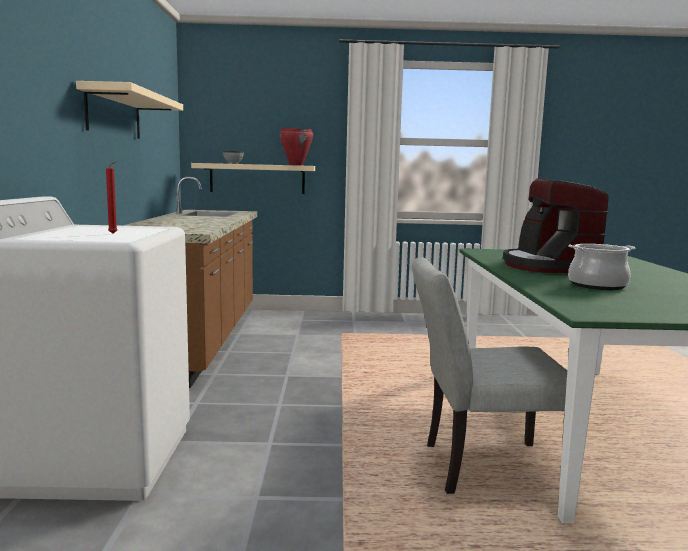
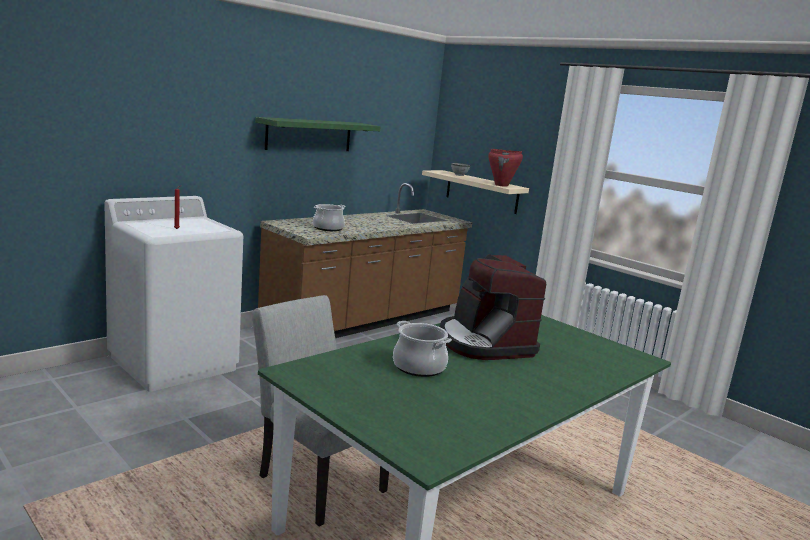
camera: 45 degrees right, 5 degrees up
(114, 114) = (309, 135): beige shelf -> green shelf
(187, 226) = (328, 228): none -> cooking pot
(548, 266) = (484, 343): coffee machine -> coffee machine turned 60 degrees counterclockwise

